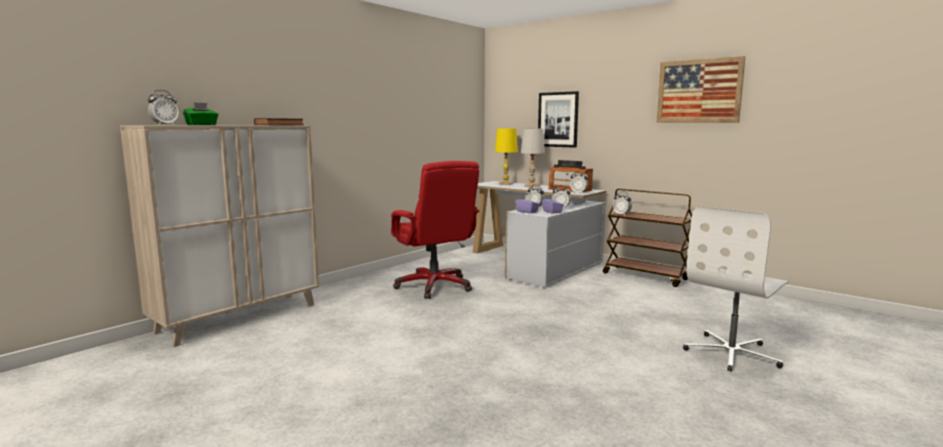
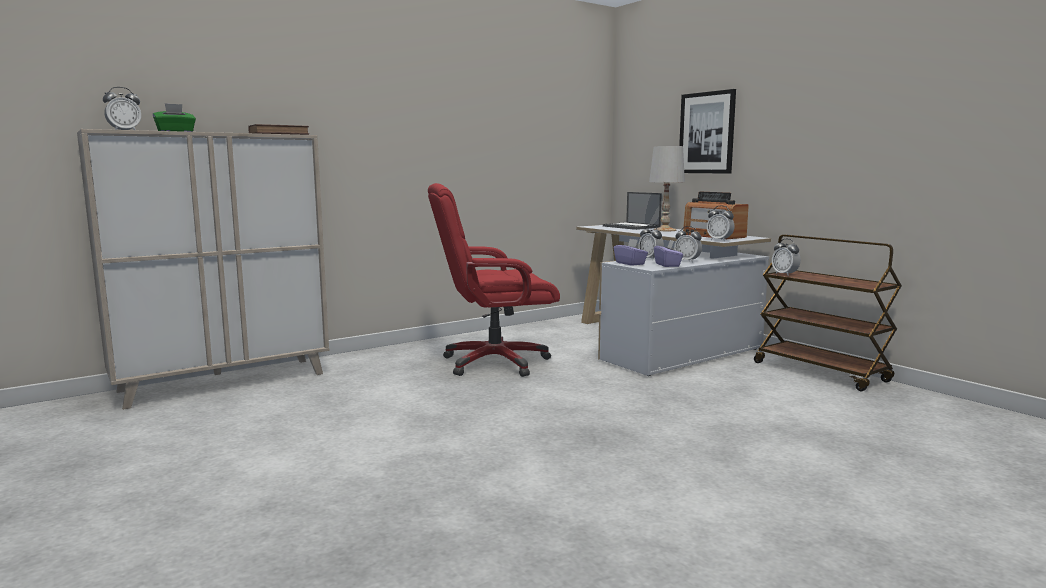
camera: 15 degrees right, 0 degrees up
(434, 286) = (494, 363): red office chair -> red office chair turned 90 degrees clockwise
(506, 183) = (632, 227): yellow table lamp -> laptop
(698, 91) = (916, 77): picture -> none
(732, 353) = (891, 505): white office chair -> none

